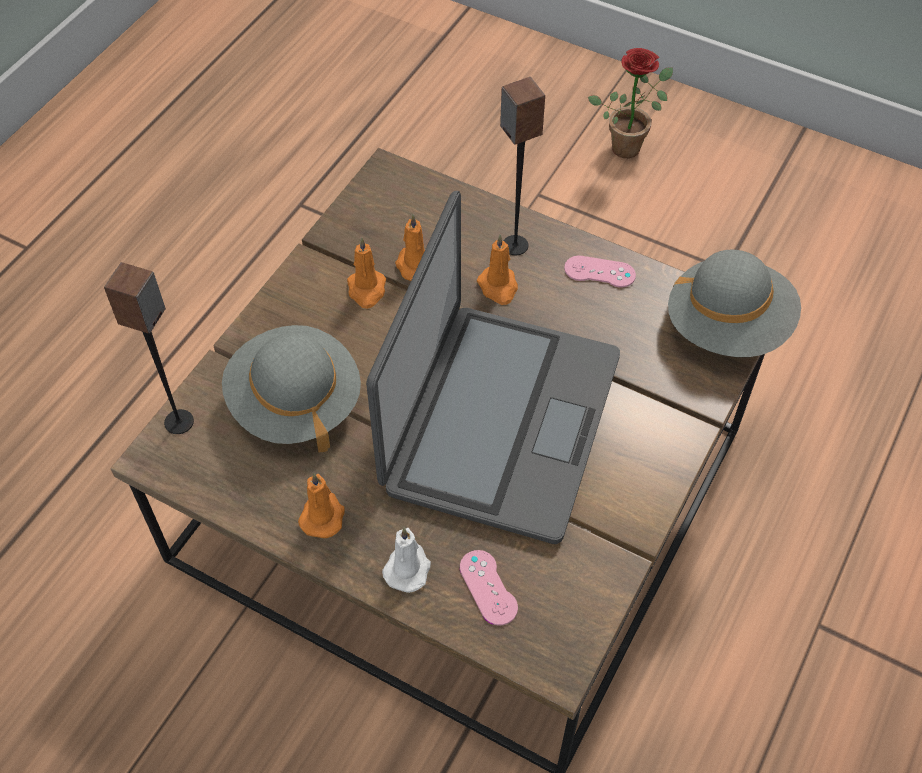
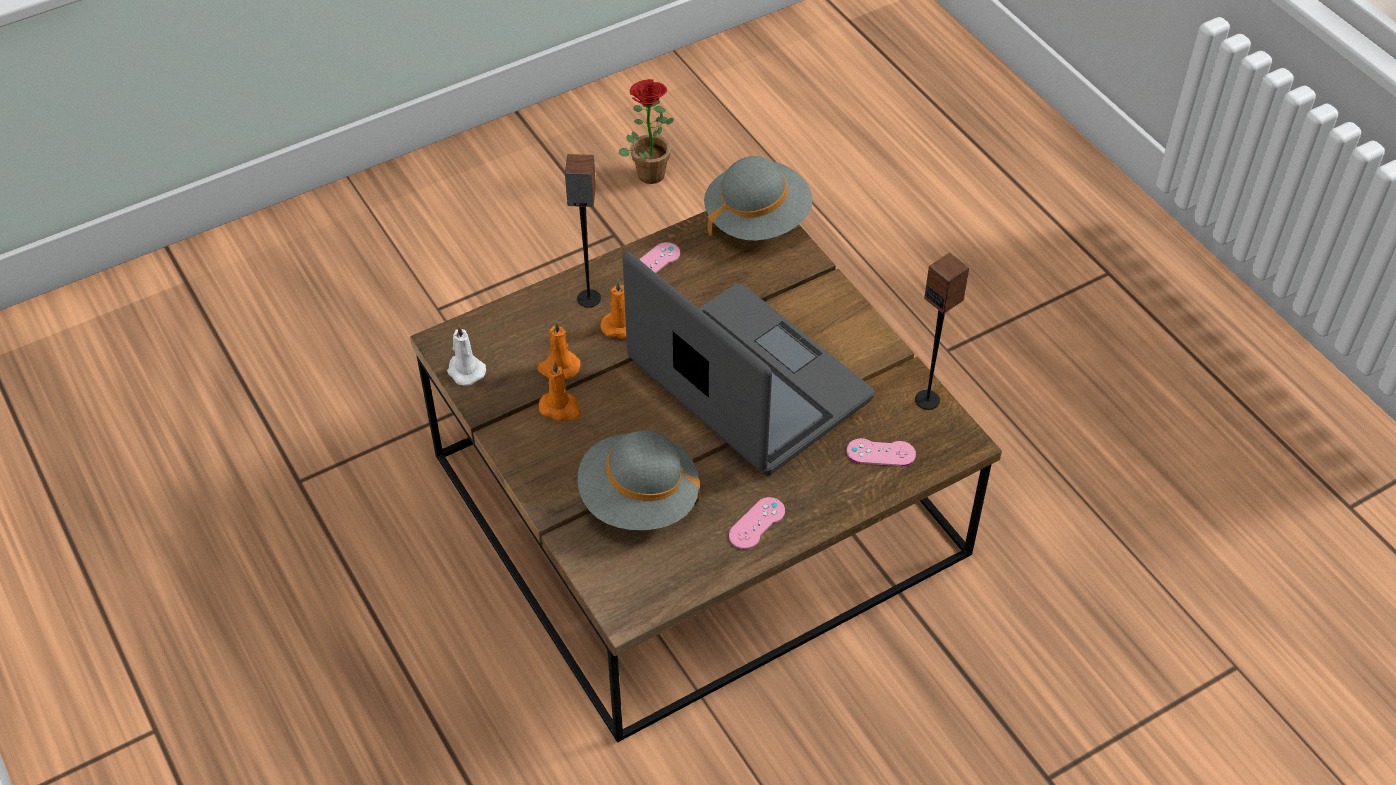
camera: 60 degrees left, 5 degrees down
(179, 422) = (603, 583): speaker -> speaker (927, 399)
(323, 515) = (757, 523): orange candle -> pink game controller
(408, 568) = (835, 491): white candle -> white candle (465, 370)
(629, 144) = (436, 224): potted plant -> potted plant (648, 170)

